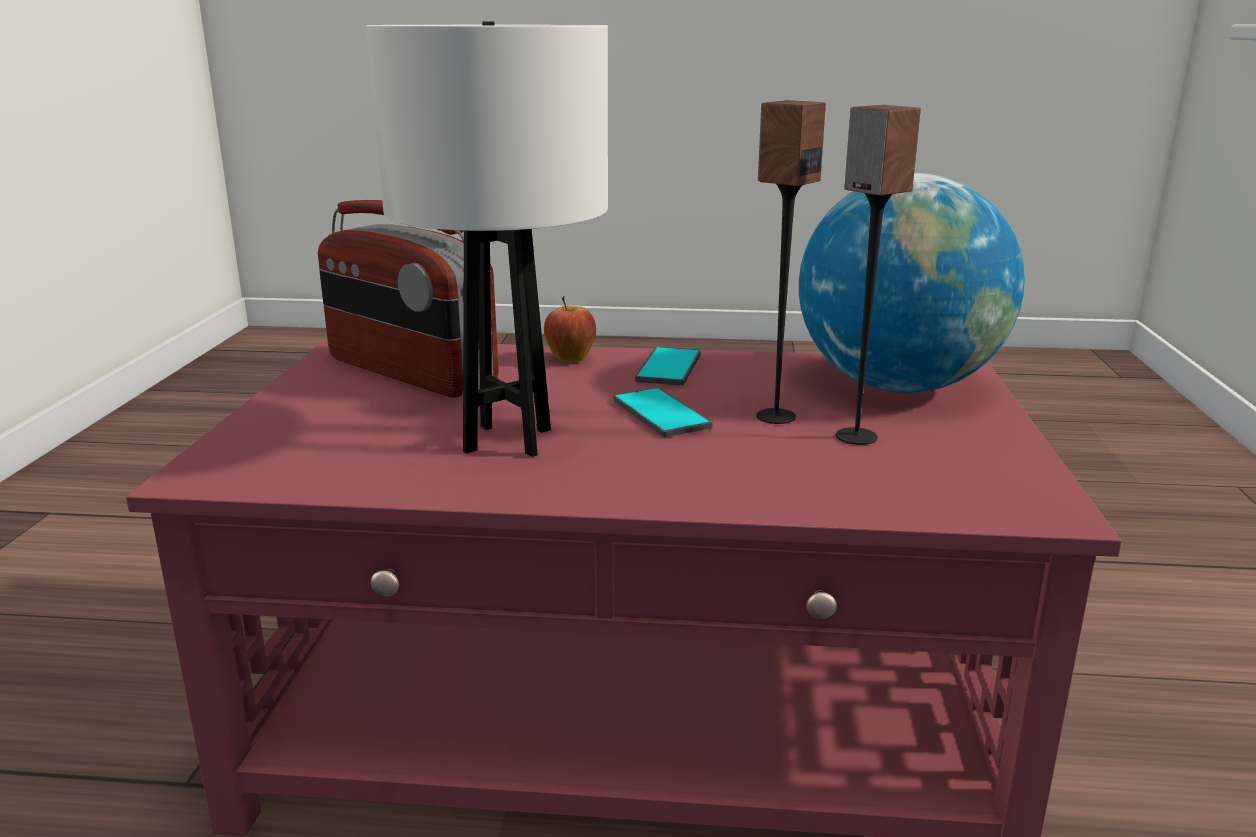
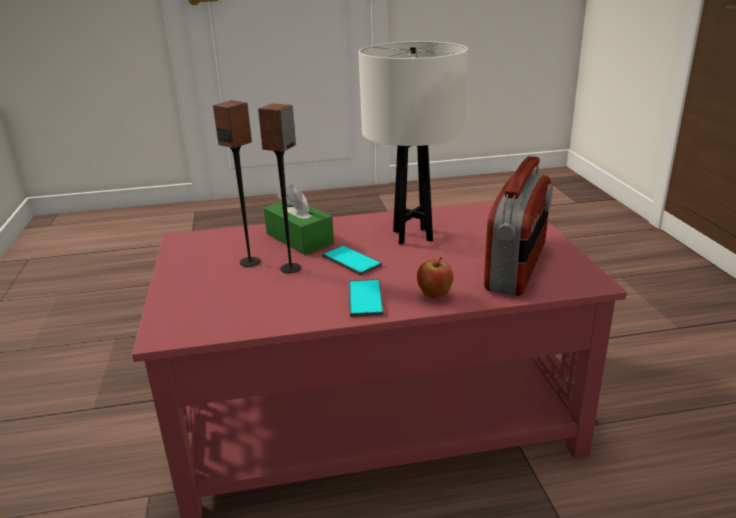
camera: 165 degrees right, 5 degrees up
(409, 373) = (517, 267): radio -> radio turned 90 degrees clockwise
(750, 468) = (299, 239): none -> green tissue box
(898, 386) = (214, 305): globe -> none

